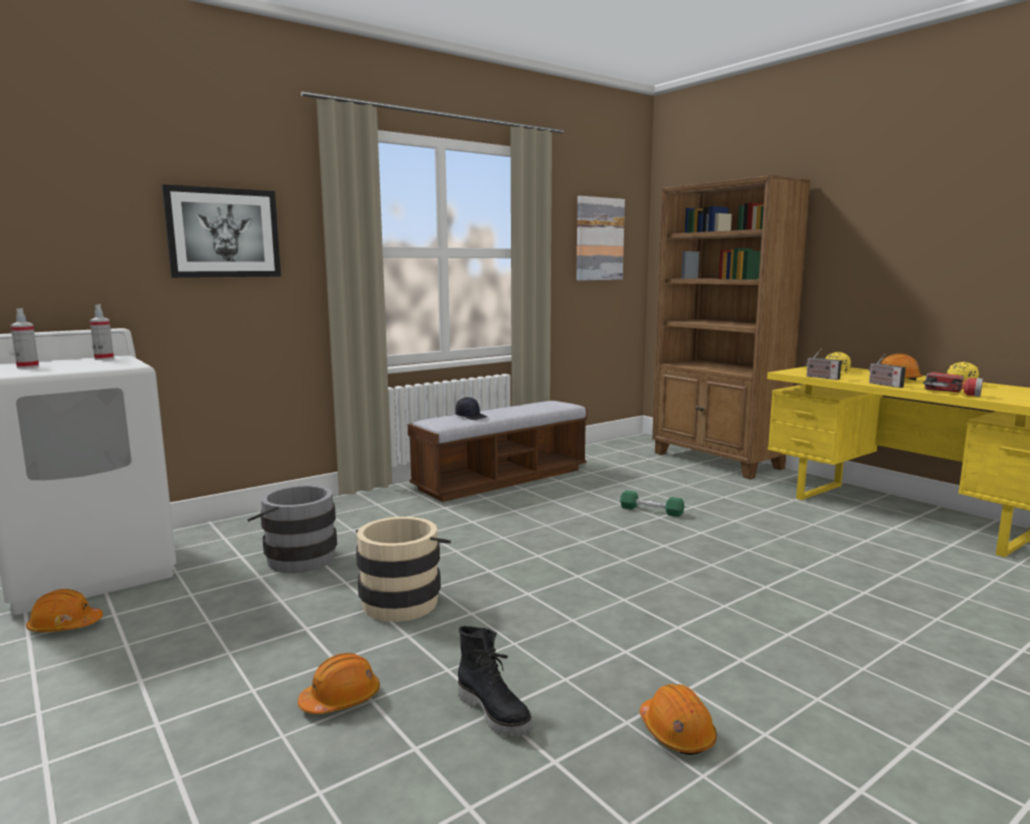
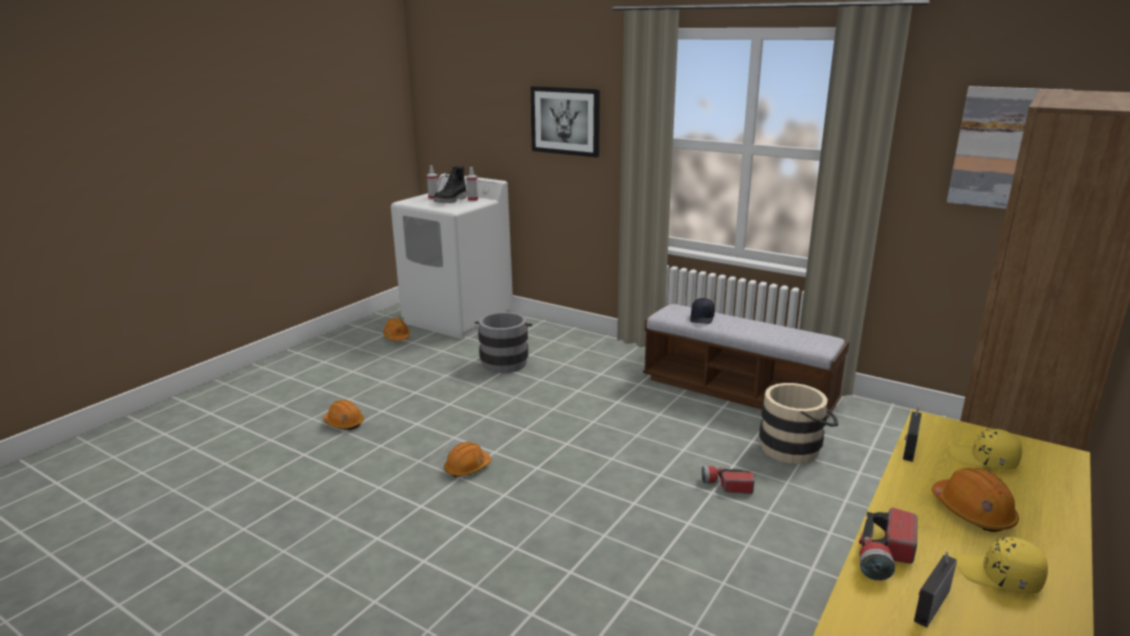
camera: 70 degrees right, 10 degrees up
(403, 599) = (463, 410): beige bucket -> beige bucket (795, 448)
(495, 713) = (338, 470): black boot -> black boot (451, 200)
(651, 511) = (727, 485): green dumbbell -> flashlight
(677, 733) = (324, 537): orange hard hat -> orange hard hat (467, 468)
(883, 385) = (900, 496): radio -> radio (932, 603)

